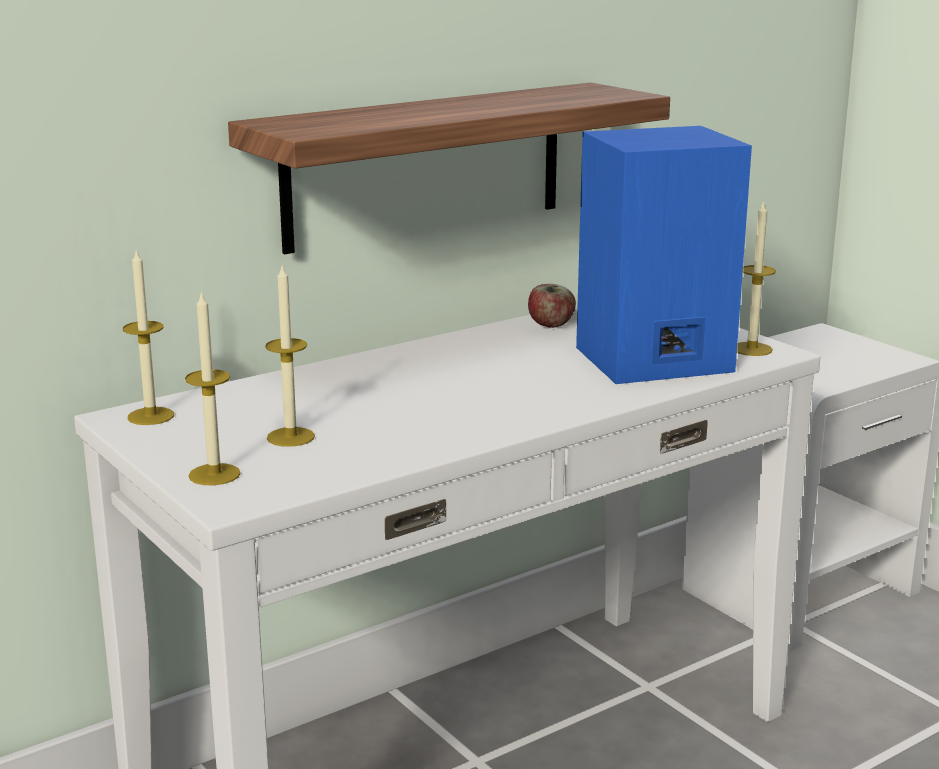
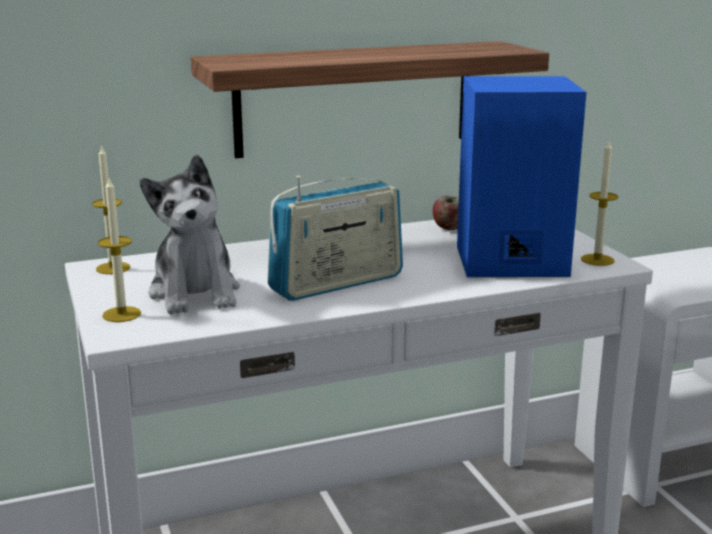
camera: 15 degrees right, 0 degrees up
(290, 437) = (195, 293): candle -> plush toy
(463, 407) = (337, 283): none -> radio

